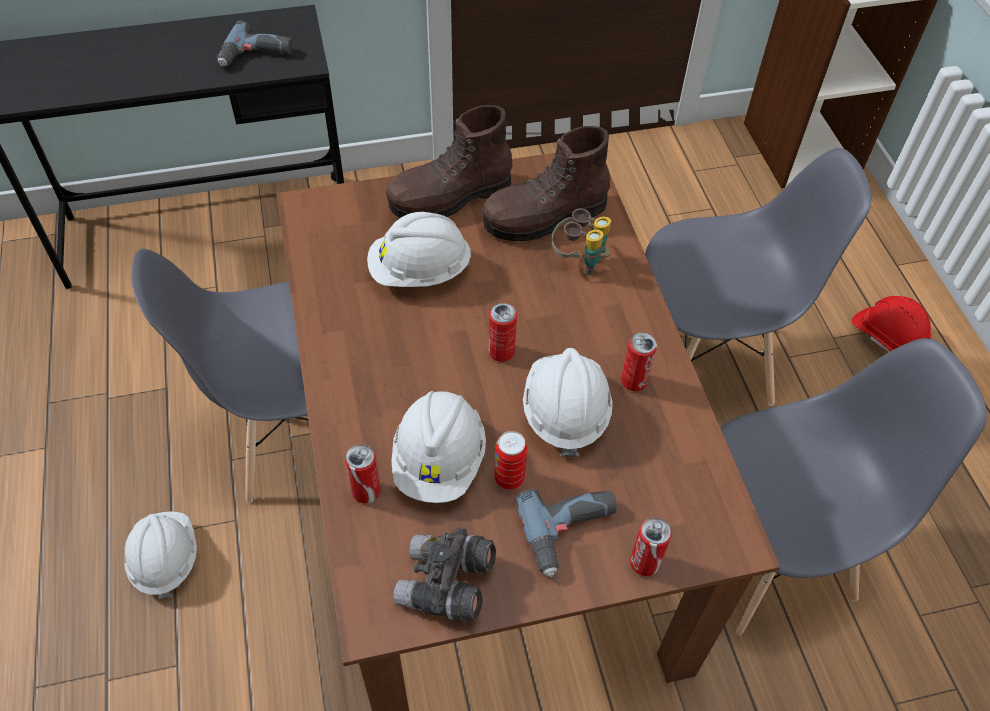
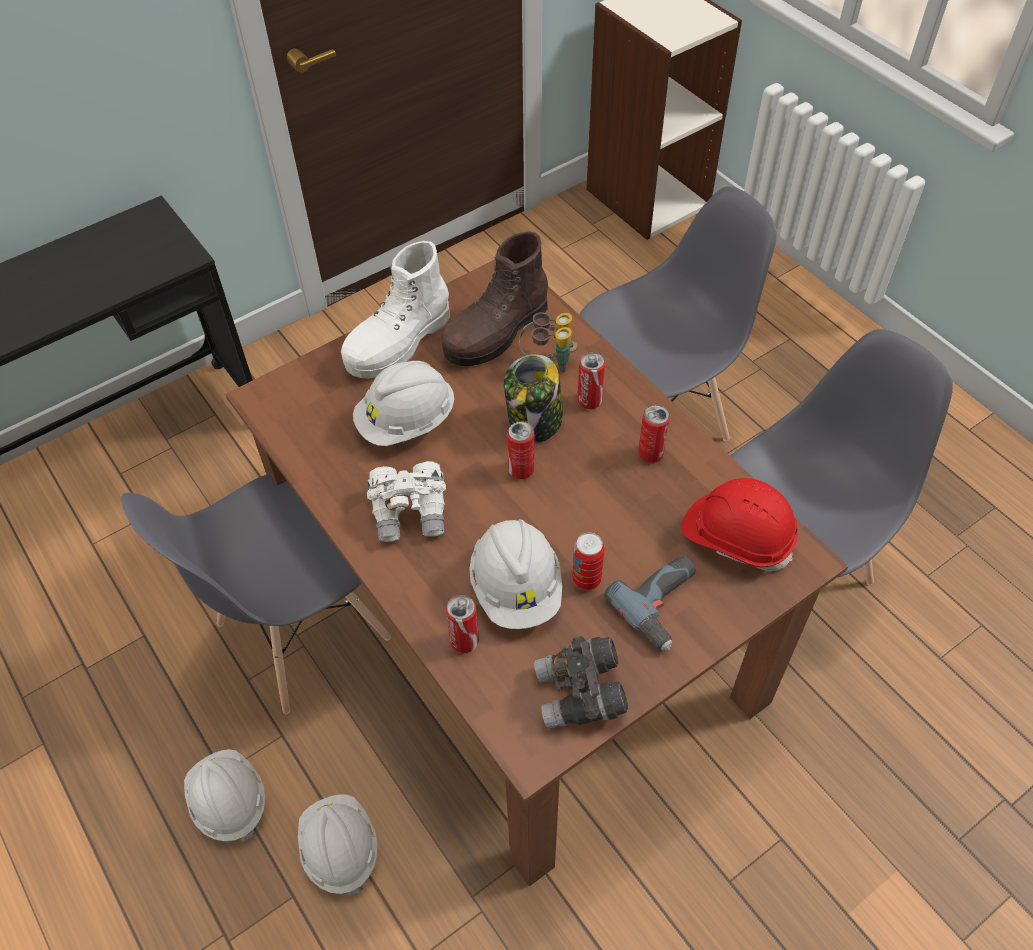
camera: 20 degrees left, 0 degrees up
(256, 56) = (129, 265): power drill -> none
(380, 354) = (411, 512): none -> white binoculars
(450, 197) = (399, 343): brown boot -> white boot
(537, 312) = (535, 422): none -> jar
(565, 412) = (605, 503): white hard hat -> white hard hat (340, 849)
(644, 563) = (738, 606): can -> can (589, 401)
(887, 336) = (796, 344): red hard hat -> red hard hat (737, 536)

